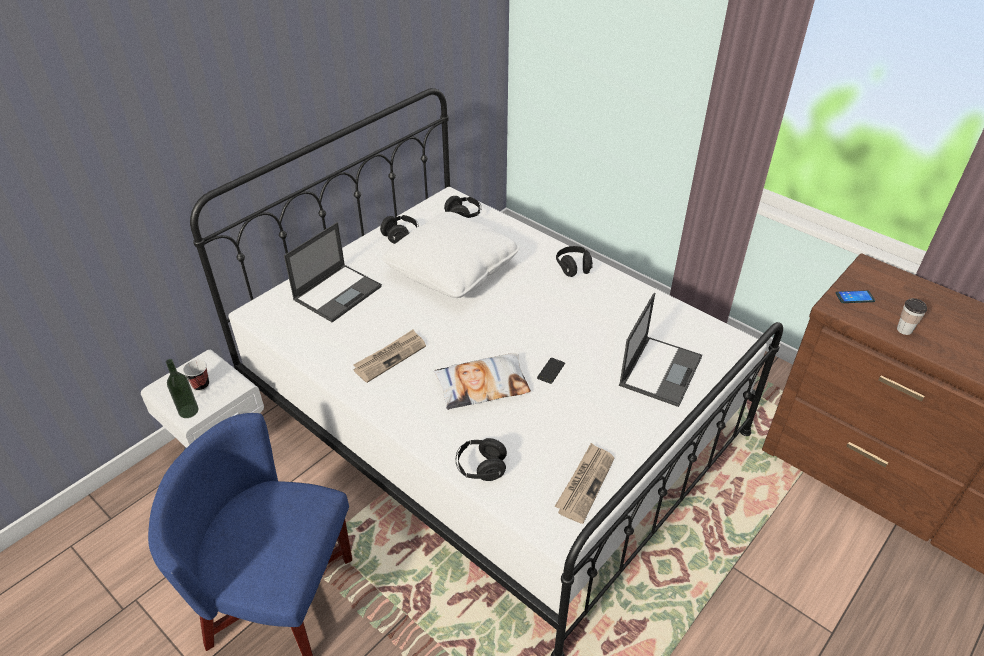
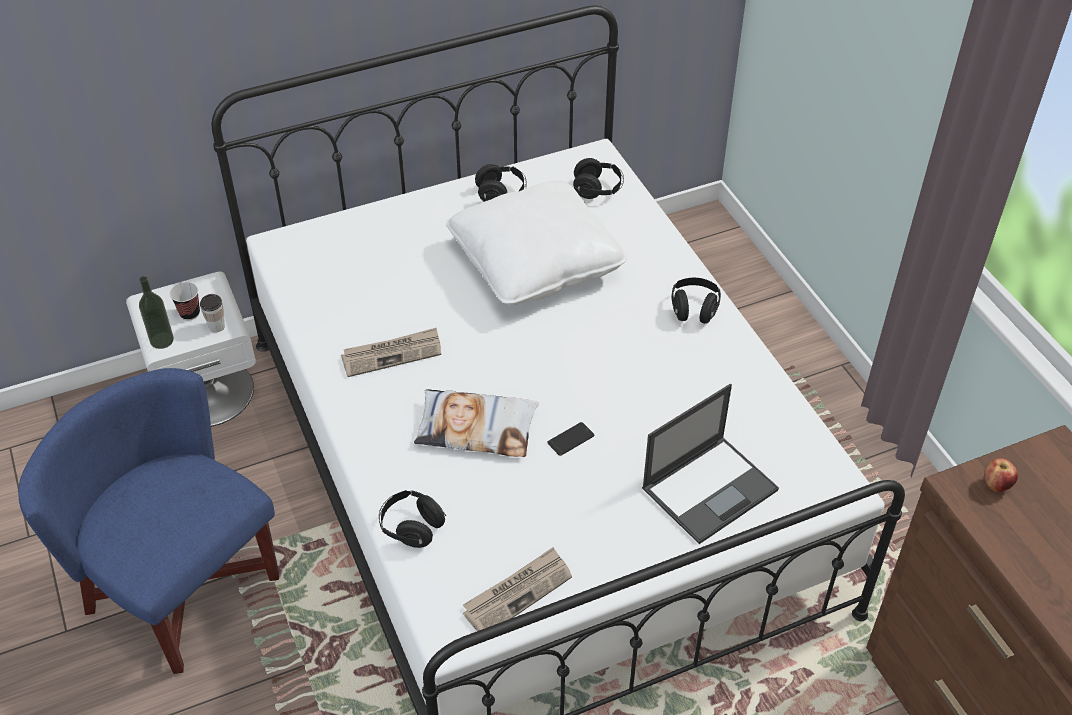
camera: 25 degrees right, 5 degrees up
(338, 292) = (382, 249): laptop -> none
(854, 297) = (996, 485): phone -> apple
(904, 330) = (1028, 554): cup -> cup (217, 326)

